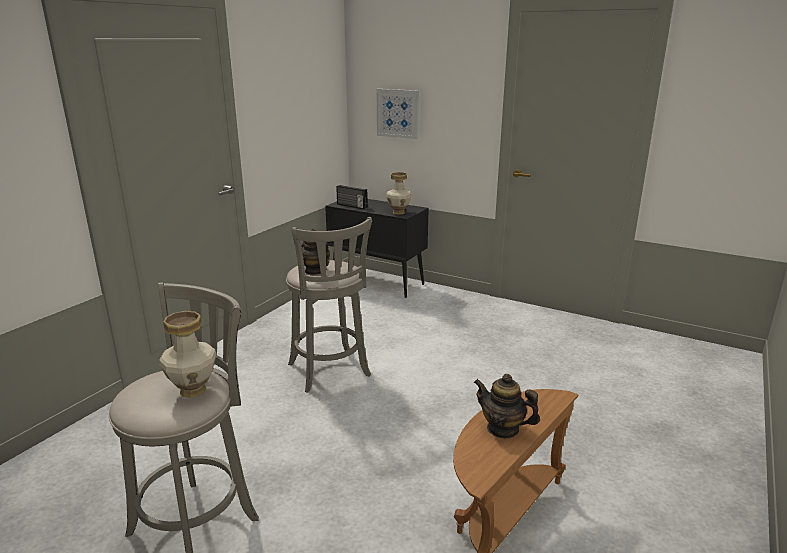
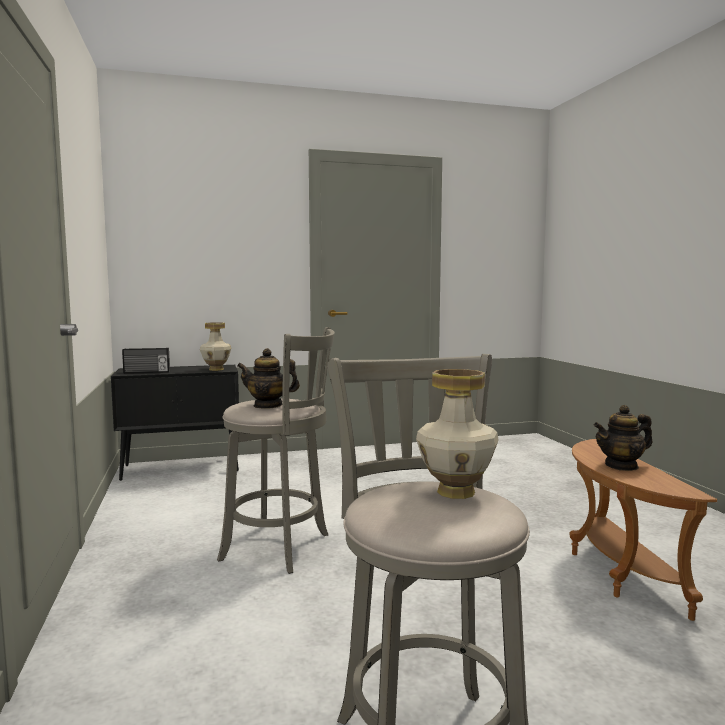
camera: 45 degrees left, 15 degrees down
(398, 113) = (185, 261): picture -> none

